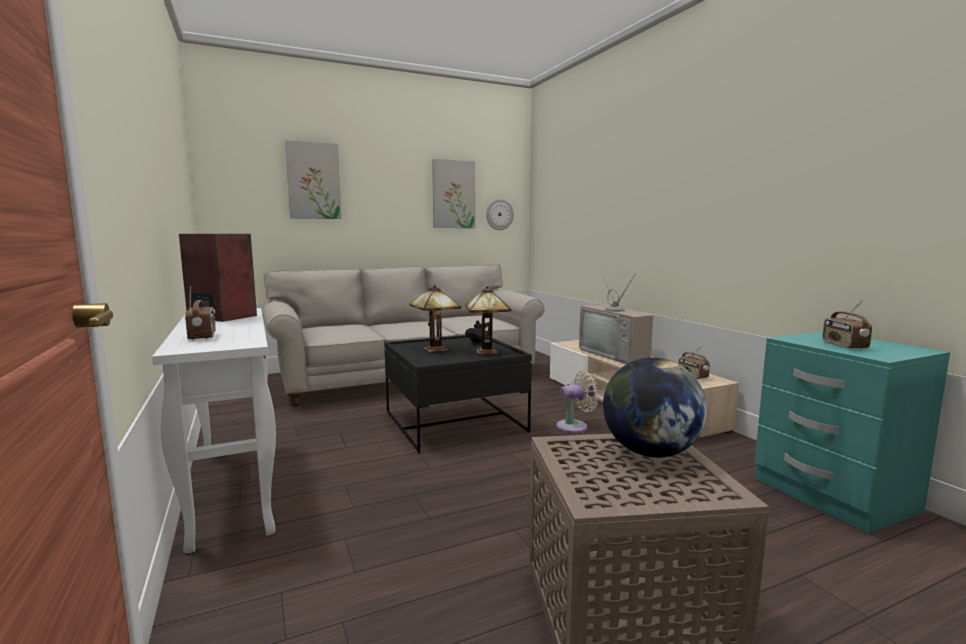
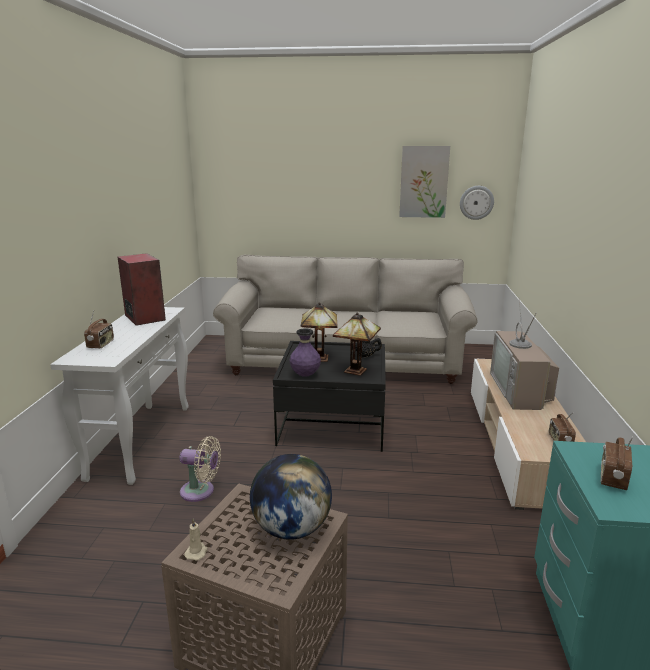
camera: 30 degrees right, 10 degrees up
(313, 181) = (286, 173): picture -> none
(442, 361) = (305, 375): none -> purple vase
(575, 426) = (430, 457): beige fan -> beige fan (200, 491)
(597, 497) = (196, 552): none -> beige candle

